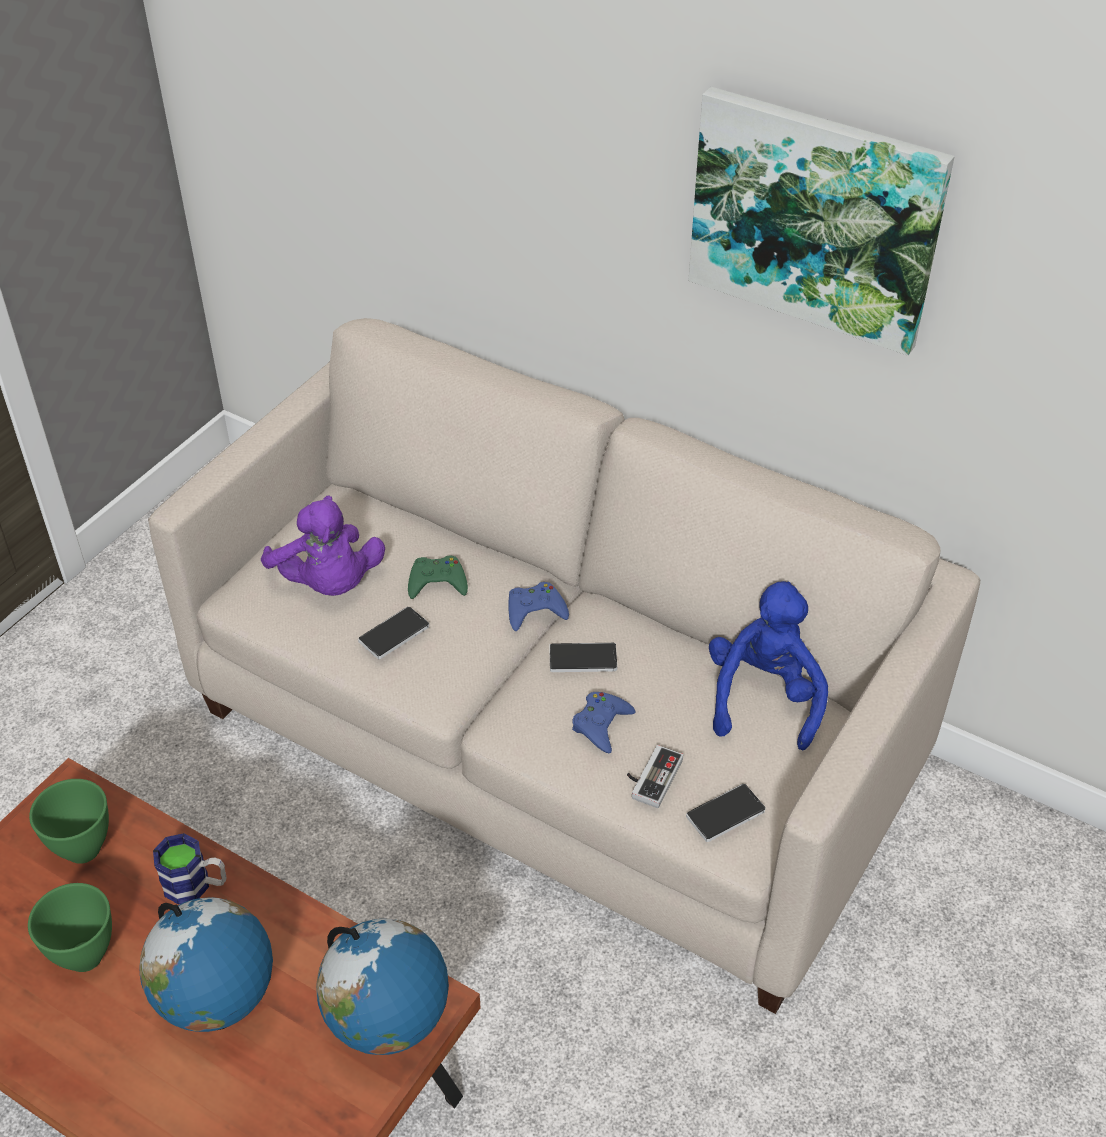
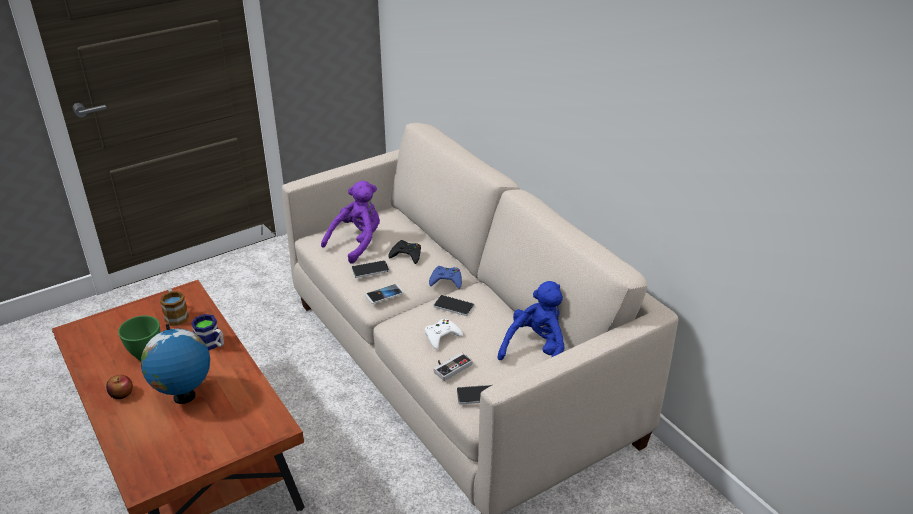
camera: 25 degrees right, 10 degrees down
(81, 850) = (176, 315): green bowl -> mug
(94, 1054) = (121, 394): none -> apple
(328, 583) = (357, 243): purple plush toy -> purple plush toy turned 135 degrees counterclockwise
(389, 1034) = (249, 432): globe -> none
(437, 582) = (406, 255): green game controller -> black game controller
(448, 675) = (384, 294): none -> phone
(601, 725) = (441, 336): blue game controller -> white game controller
(815, 218) = (615, 85): picture -> none

